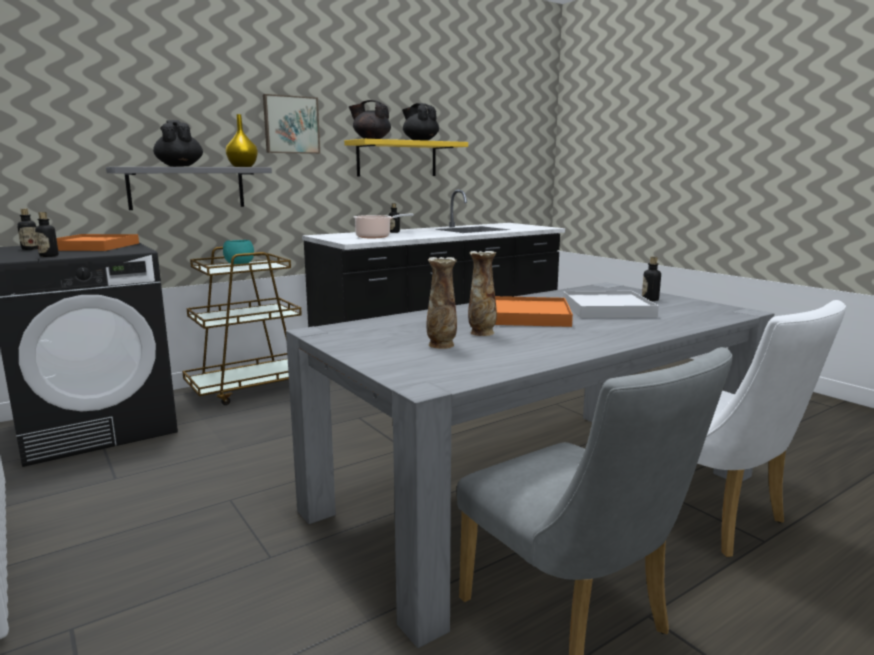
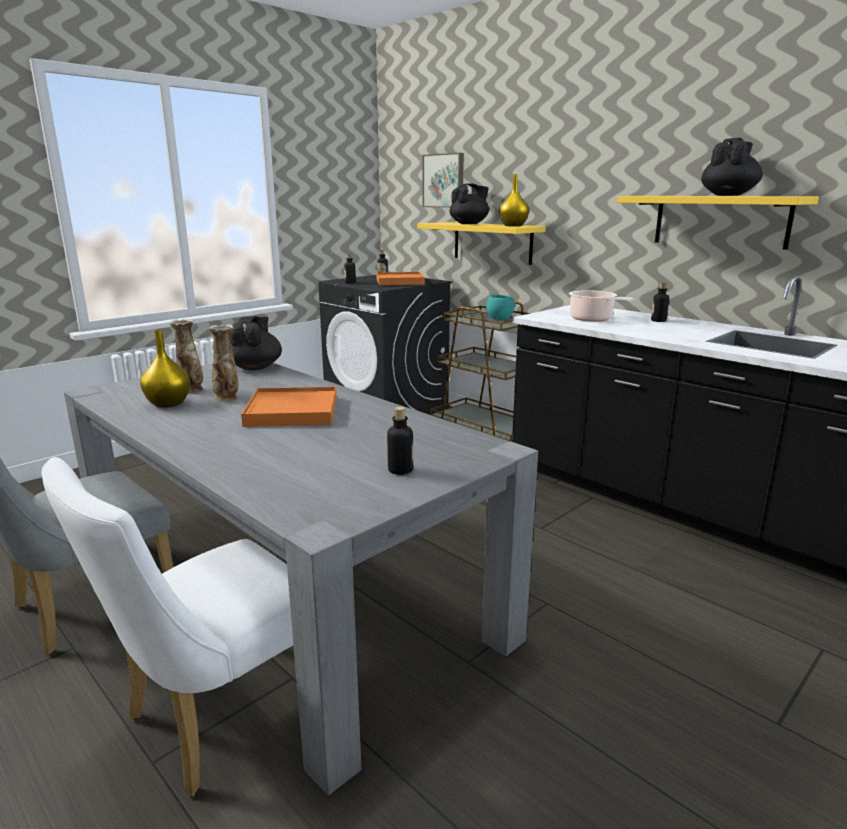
camera: 80 degrees right, 5 degrees up
(187, 187) = (492, 242): grey shelf -> yellow shelf
(291, 125) = (585, 180): picture -> picture (444, 181)
(371, 139) = (654, 195): black teapot -> black teapot (256, 367)
(494, 350) = (167, 403): none -> yellow vase
(607, 309) = (332, 444): white tray -> none

